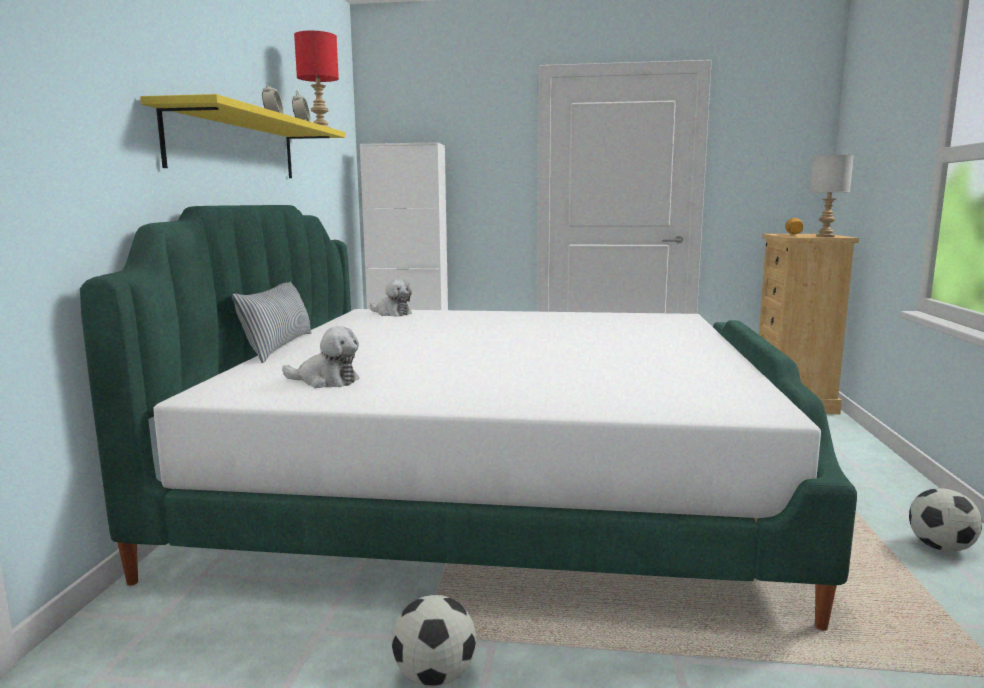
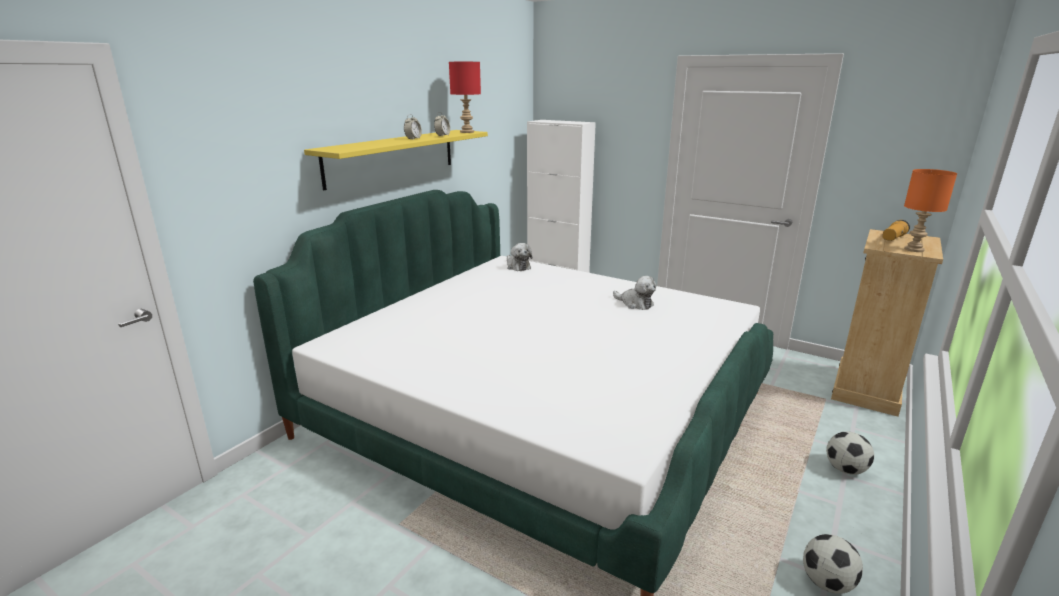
camera: 25 degrees right, 10 degrees up
(279, 347) = (407, 298): pillow -> none
(325, 381) = (394, 345): plush toy -> plush toy (635, 303)
(435, 675) = (385, 554): football -> football (845, 469)
(824, 236) = (913, 249): grey table lamp -> orange table lamp

